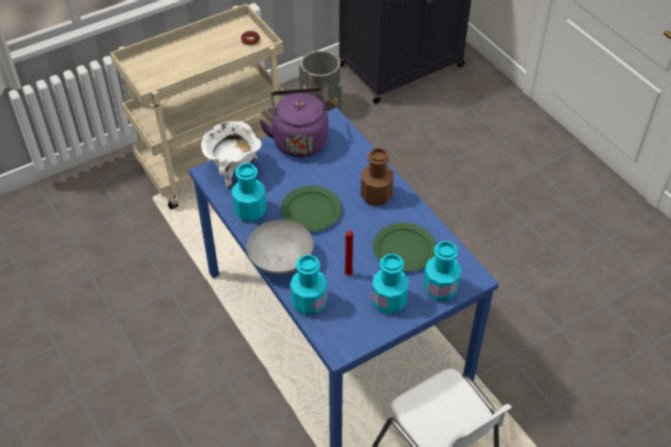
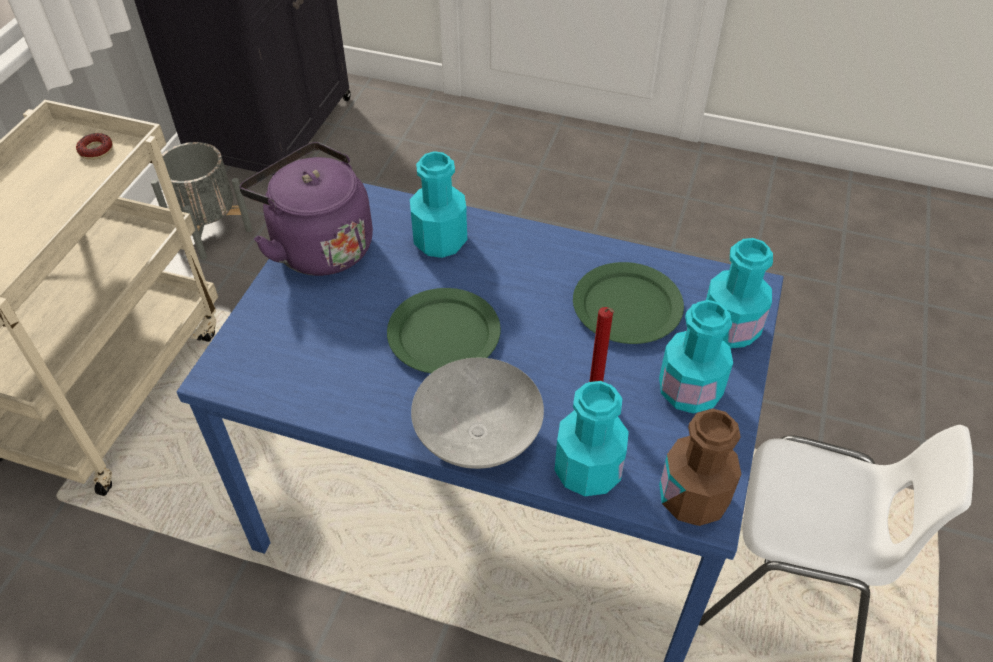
camera: 40 degrees left, 0 degrees up
(233, 170) = (258, 348): white cooking pot -> none
(250, 210) = (350, 392): turquoise bottle -> turquoise bottle (440, 241)
(376, 195) = (511, 259): brown bottle -> brown bottle (692, 498)

